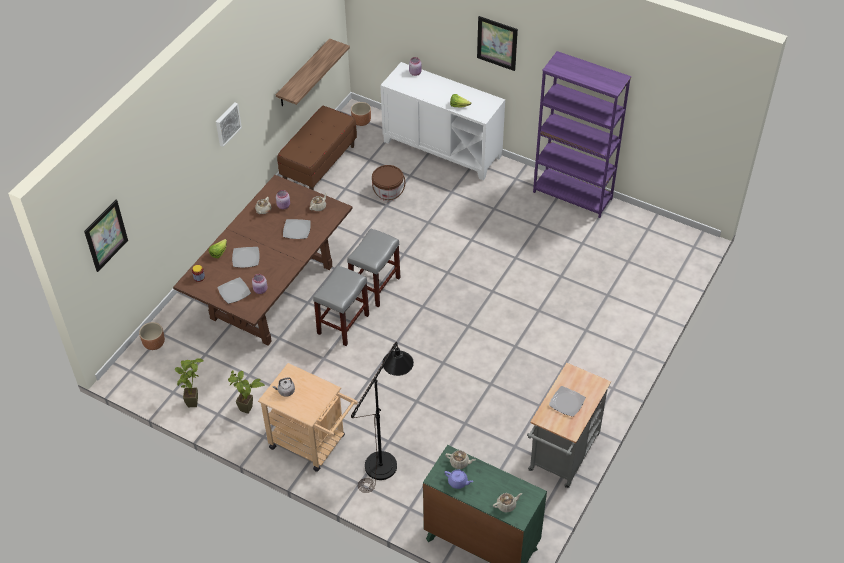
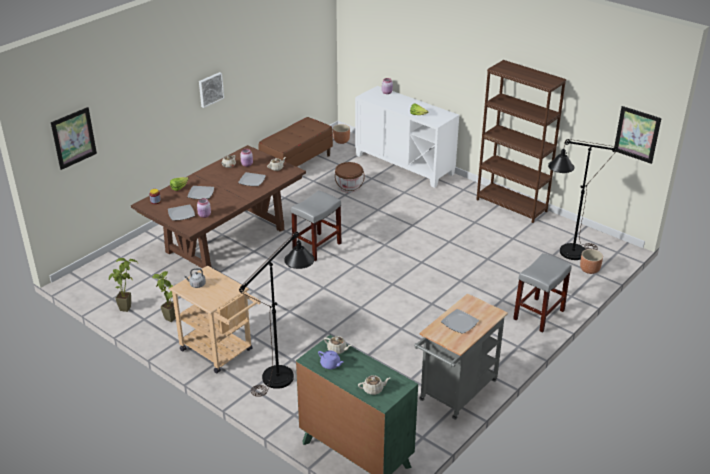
camera: 10 degrees right, 15 degrees down
(154, 344) = (111, 263): brown planter -> brown planter (589, 270)
(303, 73) = (291, 79): shelf -> none
(343, 325) = (279, 270): grey stool -> grey stool (539, 315)
(497, 43) = (454, 58): picture -> picture (637, 134)
(572, 195) = (511, 205): purple bookcase -> brown bookcase
(641, 257) = (566, 254): none -> black floor lamp

